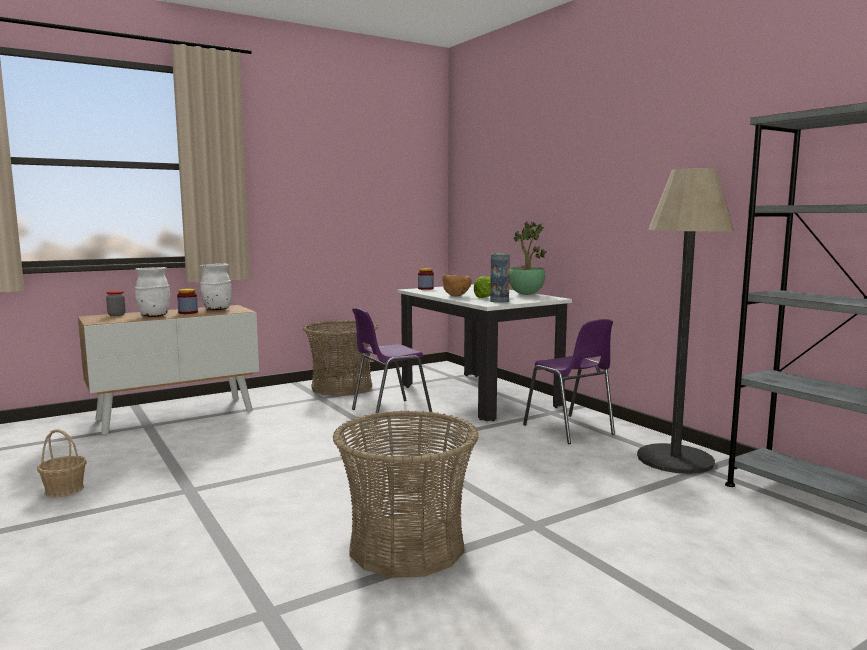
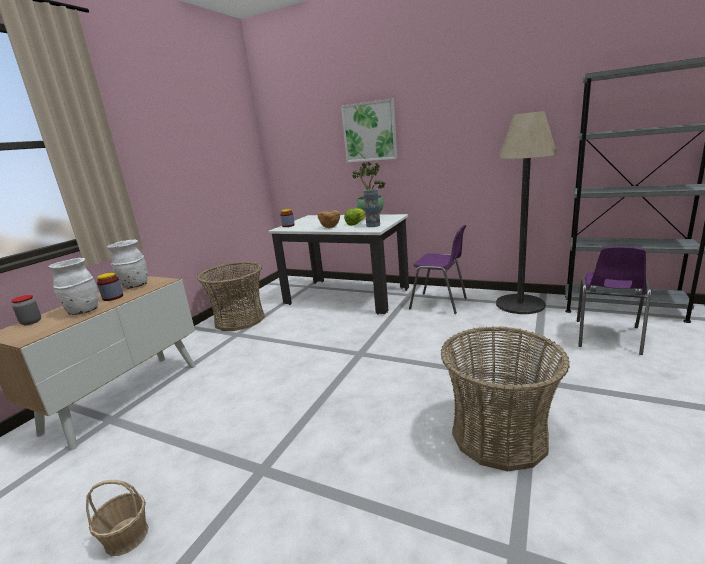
camera: 30 degrees left, 10 degrees up
(389, 412) = (308, 329): purple chair -> purple chair (607, 337)
(548, 184) = (369, 132): none -> picture

